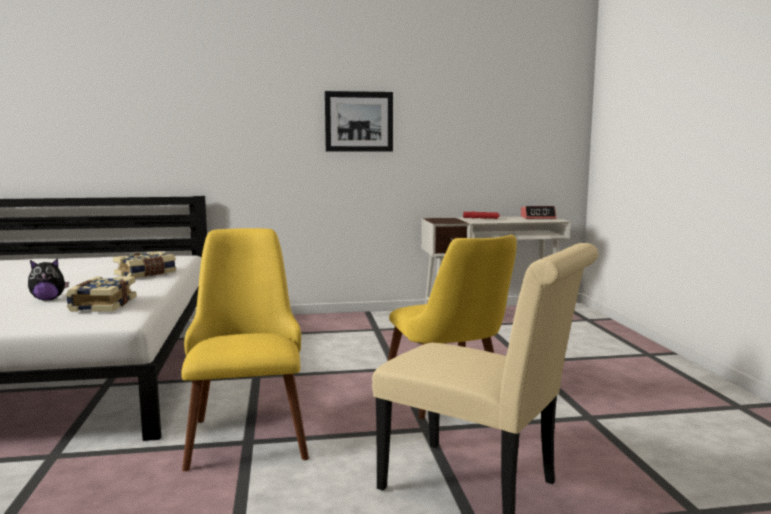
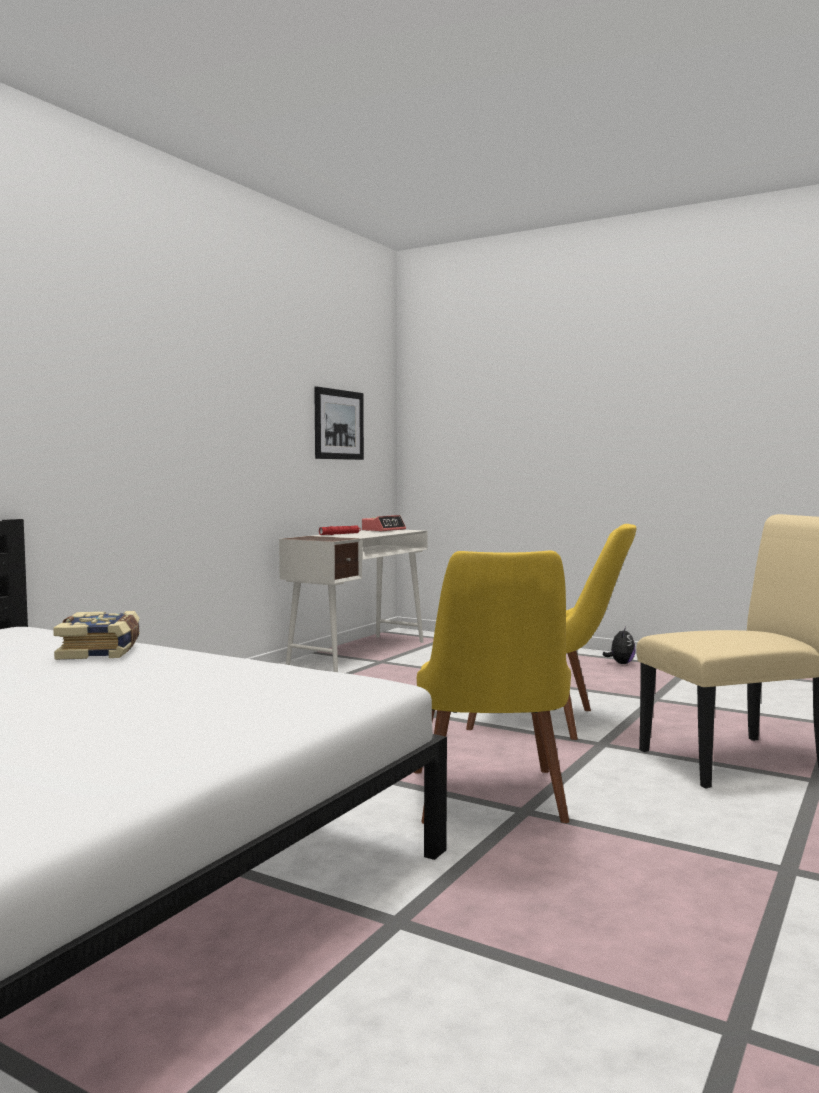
camera: 50 degrees left, 5 degrees down
(48, 299) = (132, 701): plush toy -> plush toy (621, 663)
(102, 305) = (261, 683): book -> none
(247, 430) = (491, 804): yellow chair -> yellow chair turned 120 degrees counterclockwise
(359, 121) = (210, 405): picture -> picture (339, 424)

